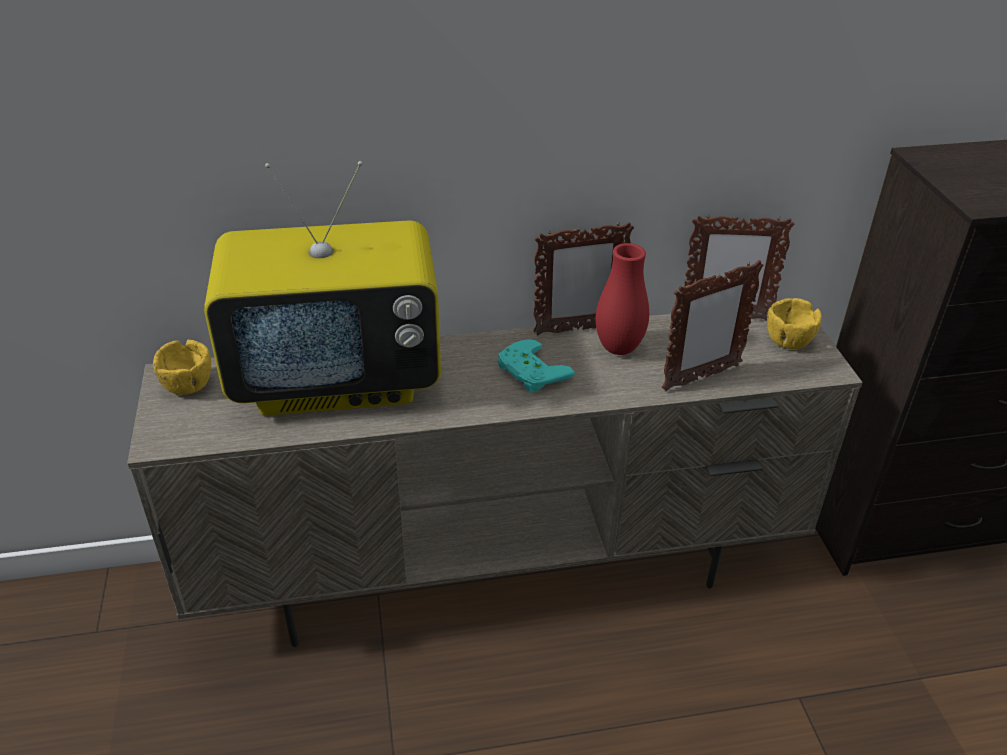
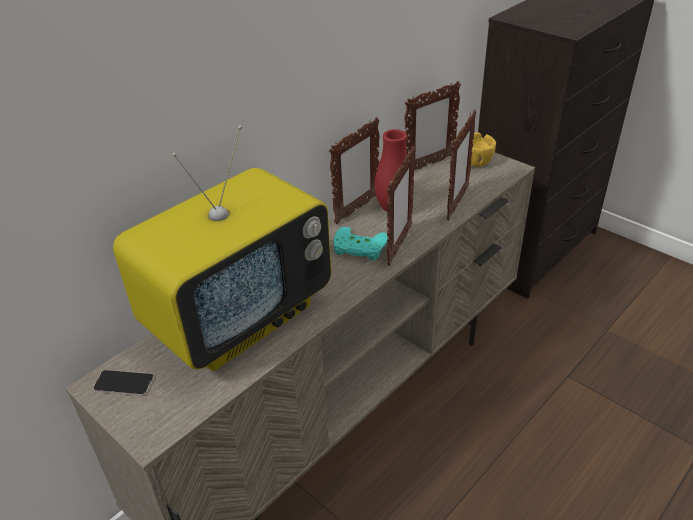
camera: 35 degrees left, 0 degrees up
(187, 385) = (124, 383): yellow bowl -> phone
(574, 391) = (399, 246): none -> picture frame

